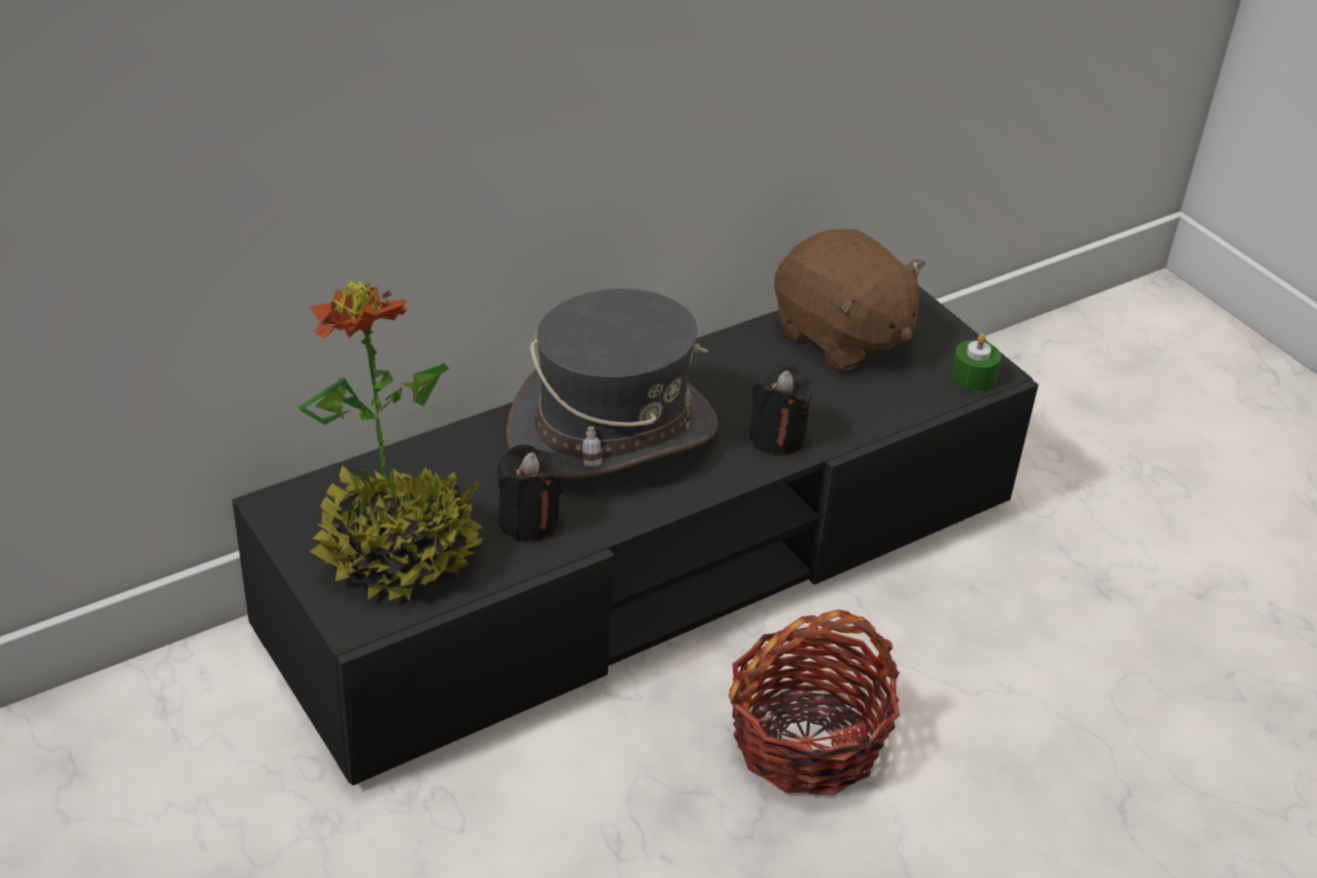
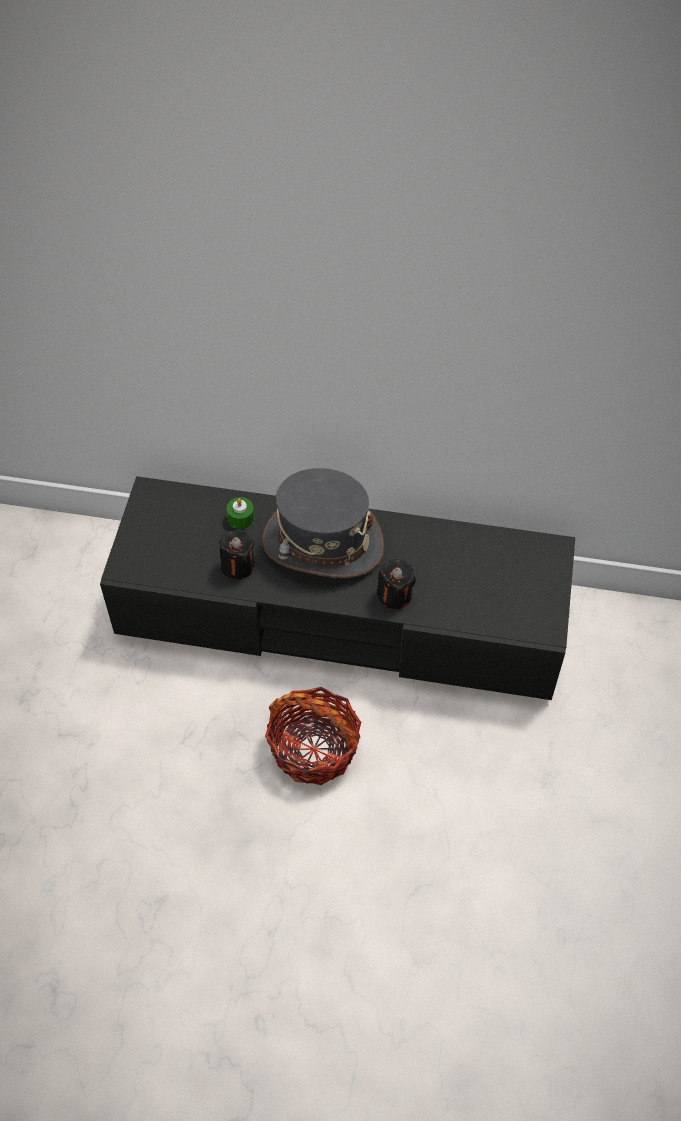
camera: 45 degrees right, 15 degrees up
(399, 552) = (171, 546): potted plant -> none
(841, 337) = (493, 560): brown plush toy -> none
(973, 377) = (534, 626): green candle -> green candle (241, 518)

